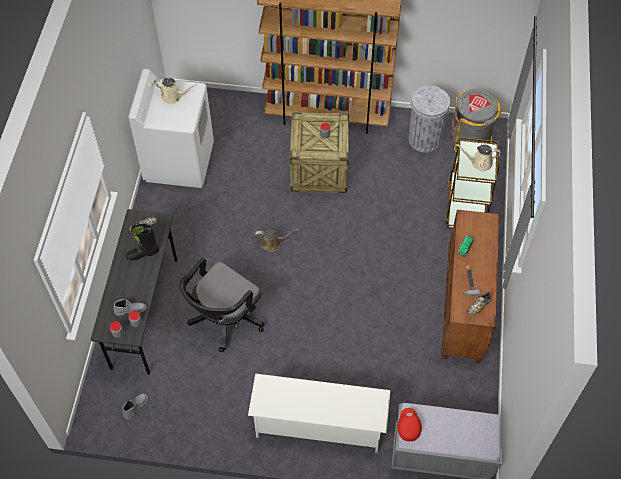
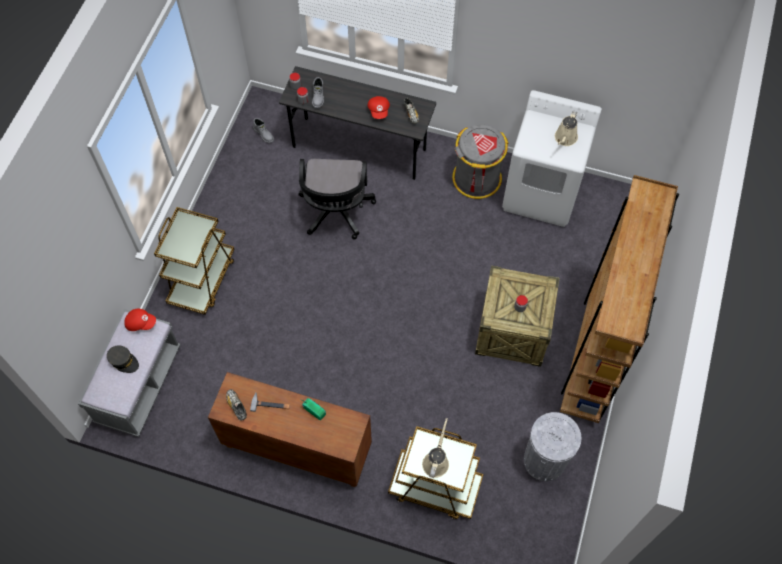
camera: 100 degrees right, 5 degrees up
(142, 254) = (379, 110): black boot -> red cap
(224, 320) = (336, 213): black office chair -> black office chair turned 135 degrees counterclockwise
(273, 243) = (419, 268): brown watering can -> none
(319, 425) = (202, 279): white shoe rack -> brown cart
(451, 431) = (124, 361): none -> grey cap
(470, 139) = (537, 519): grey trash can -> grey trash can (476, 178)

